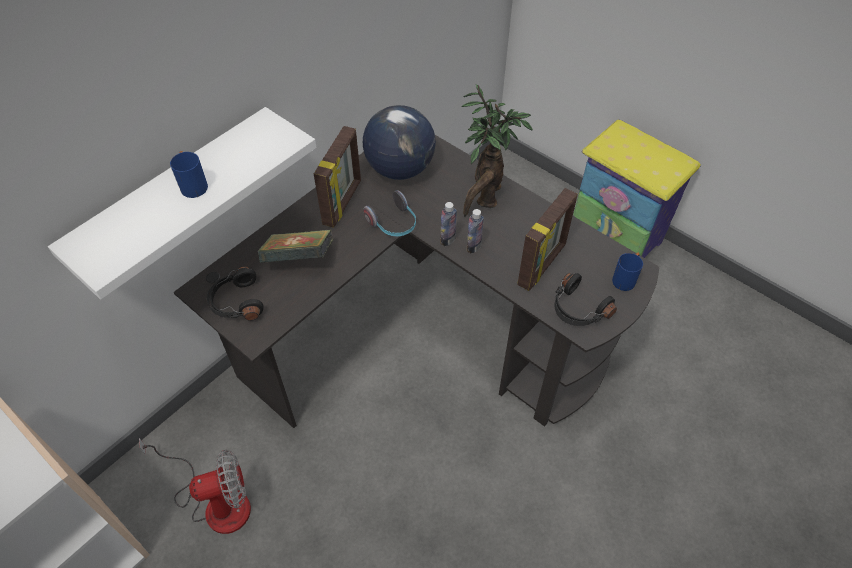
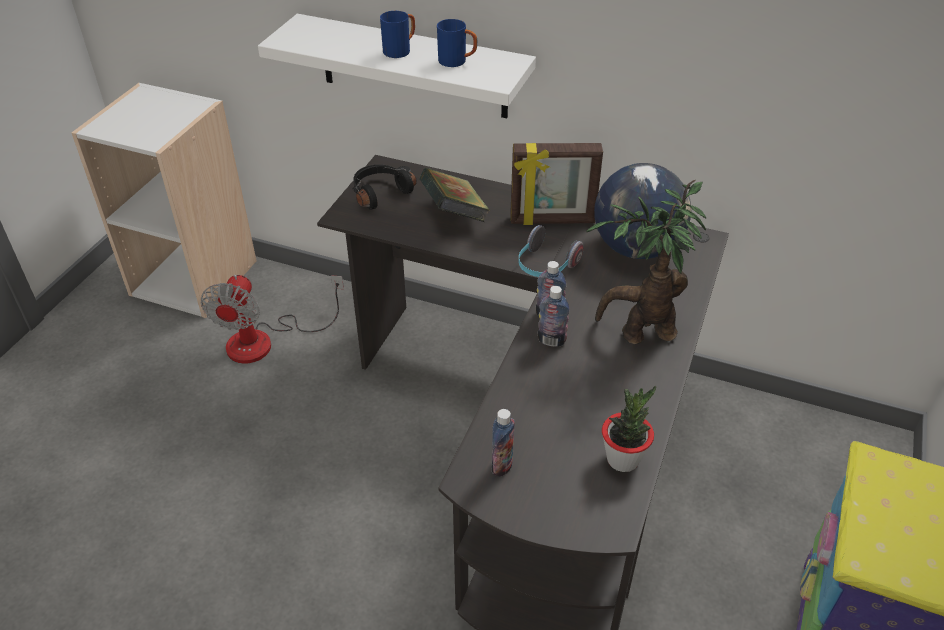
camera: 70 degrees right, 10 degrees down
(215, 502) = (265, 341): fan -> fan turned 45 degrees clockwise
(542, 265) = (559, 413): picture frame -> none
(578, 309) = (502, 465): black headphones -> bottle
(590, 247) = (623, 459): none -> potted plant
(625, 279) = (586, 511): blue mug -> blue mug (457, 62)

